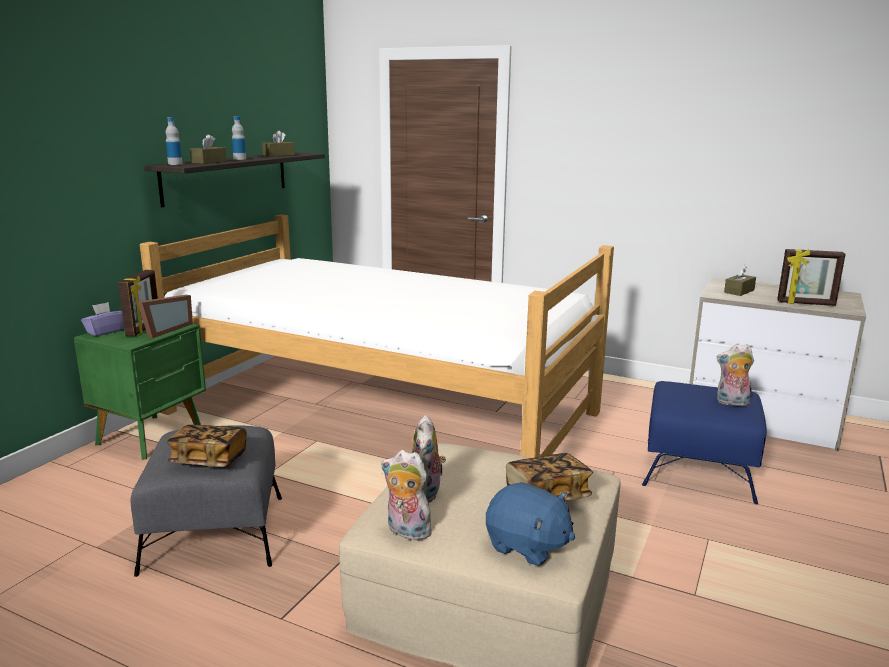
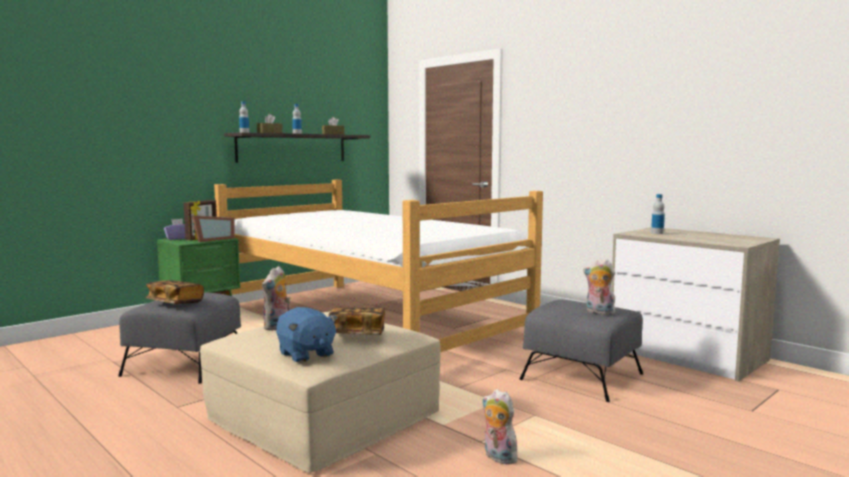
camera: 20 degrees right, 10 degrees down
(406, 532) = (240, 341): plush toy -> plush toy (497, 457)
(699, 469) = (582, 377): blue ottoman -> grey ottoman
(739, 291) = (657, 233): brown tissue box -> bottle
(806, 304) = (705, 240): picture frame -> none

